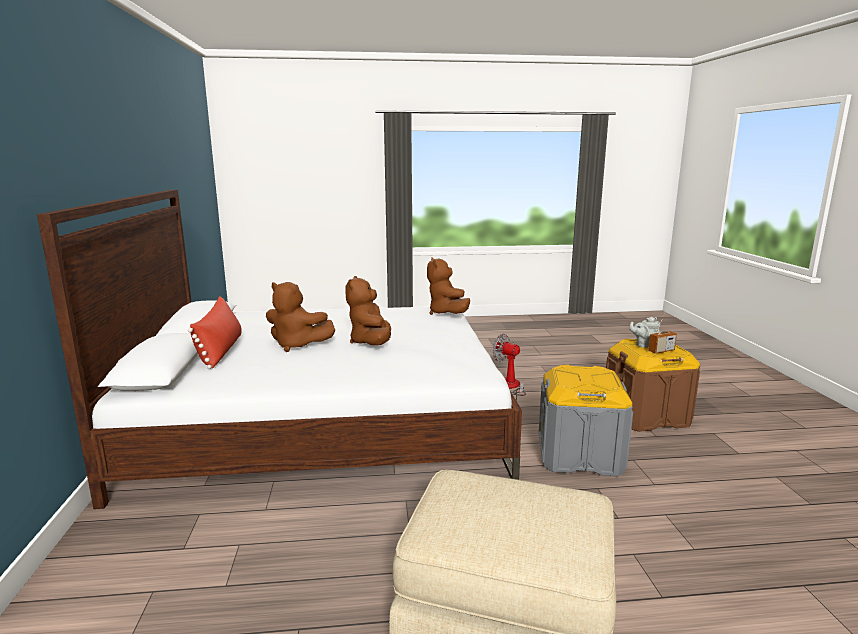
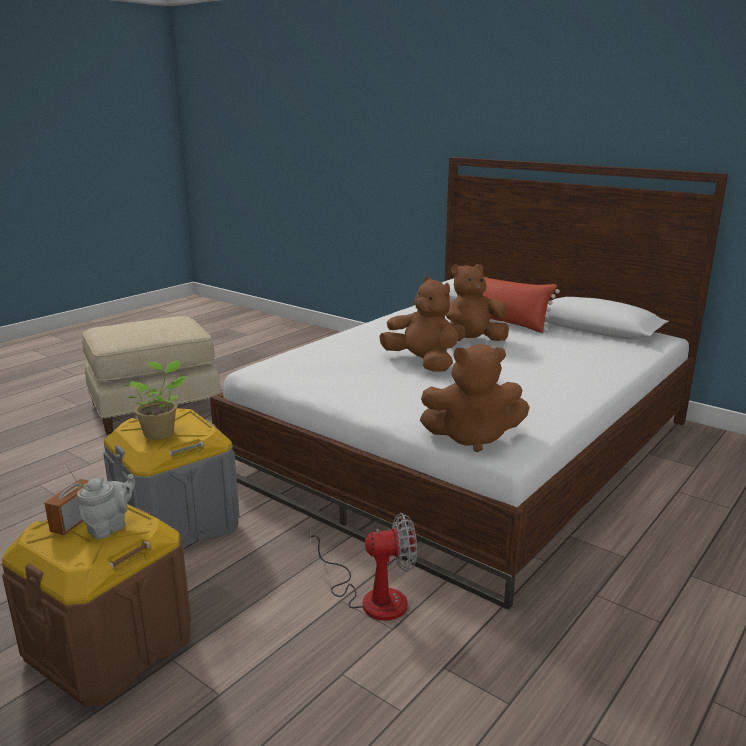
camera: 135 degrees right, 5 degrees up
(446, 313) = (472, 437): brown plush toy -> brown plush toy turned 150 degrees clockwise
(592, 375) = (160, 432): none -> potted plant

